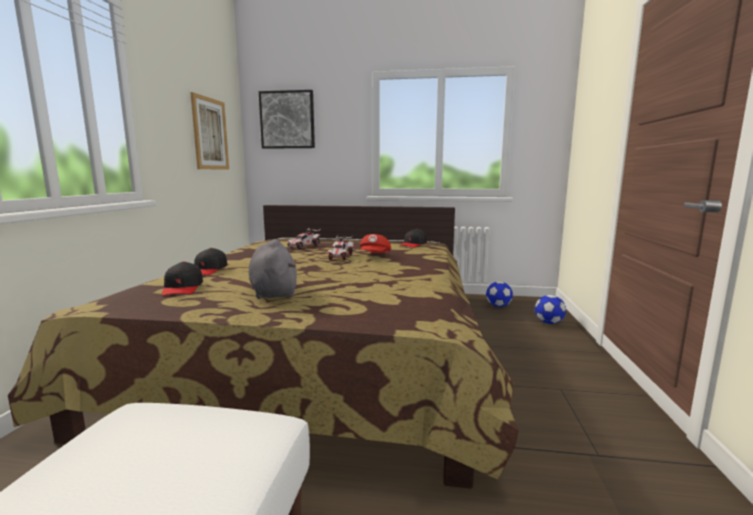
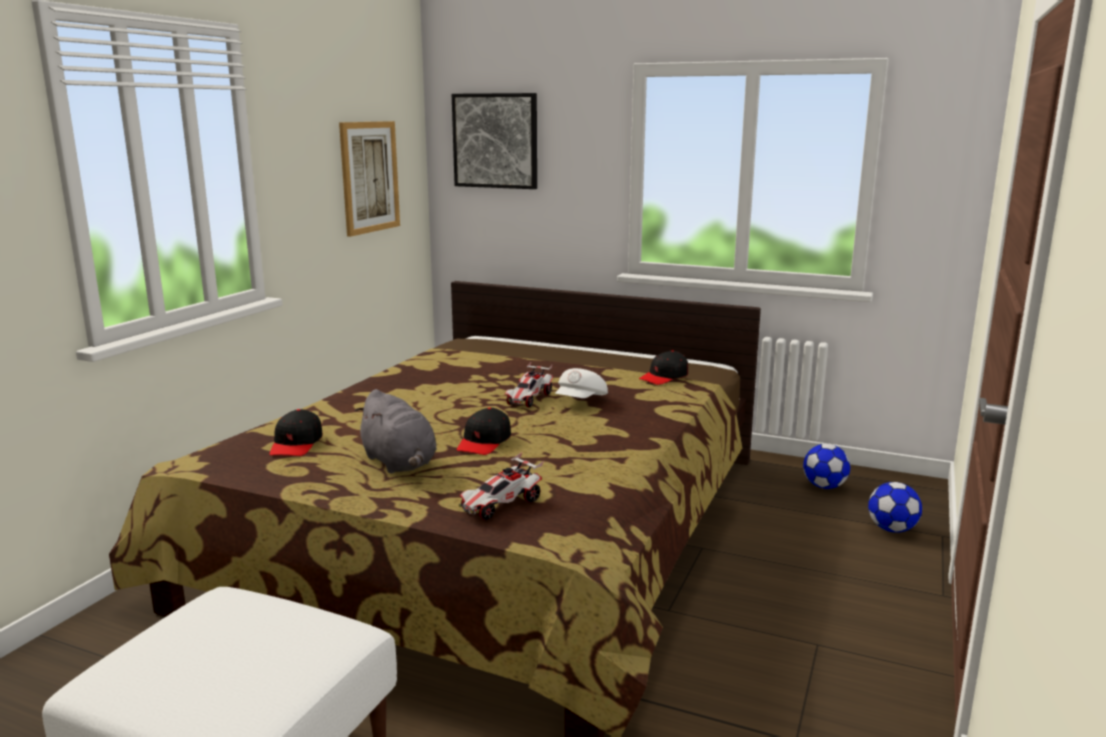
camera: 15 degrees right, 5 degrees up
(208, 270) = (338, 411): black cap -> black cap (484, 442)
(273, 292) = (400, 463): grey plush toy -> grey plush toy turned 150 degrees clockwise
(304, 246) = (491, 369): toy car -> toy car (501, 505)
(375, 256) = (581, 401): red cap -> white cap

